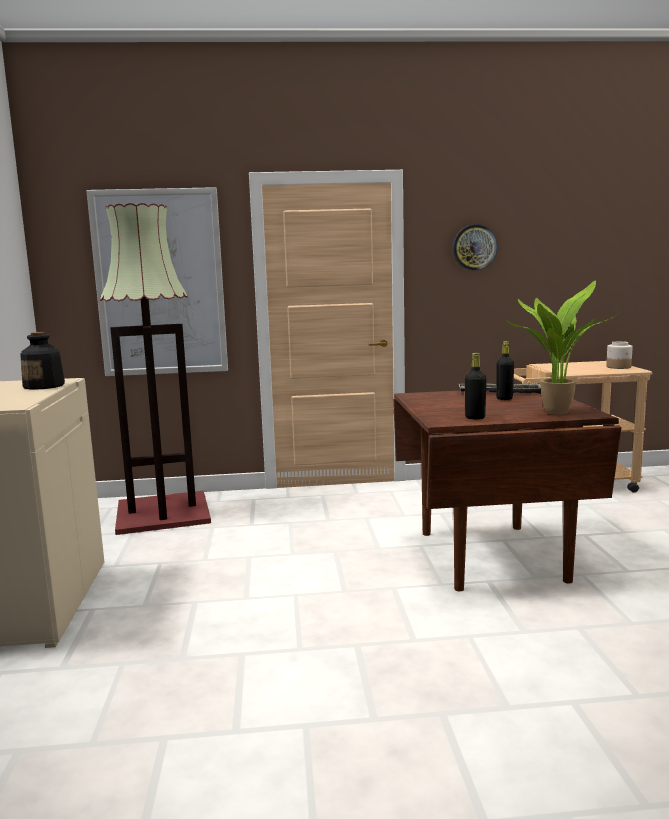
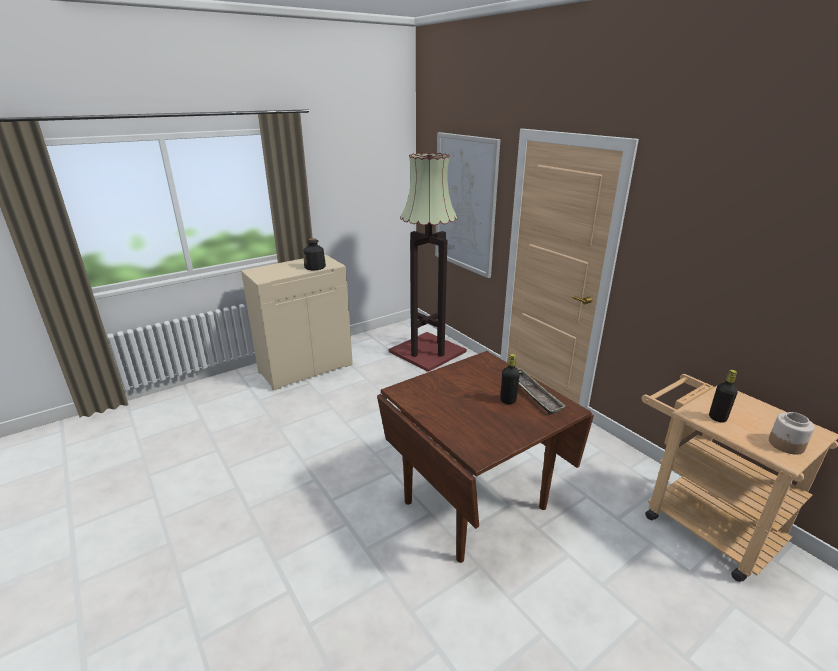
camera: 60 degrees right, 15 degrees up
(474, 247) = (693, 237): wall clock -> none
(475, 418) = (422, 401): black bottle -> black bottle (717, 418)
(554, 412) = (473, 433): potted plant -> none

